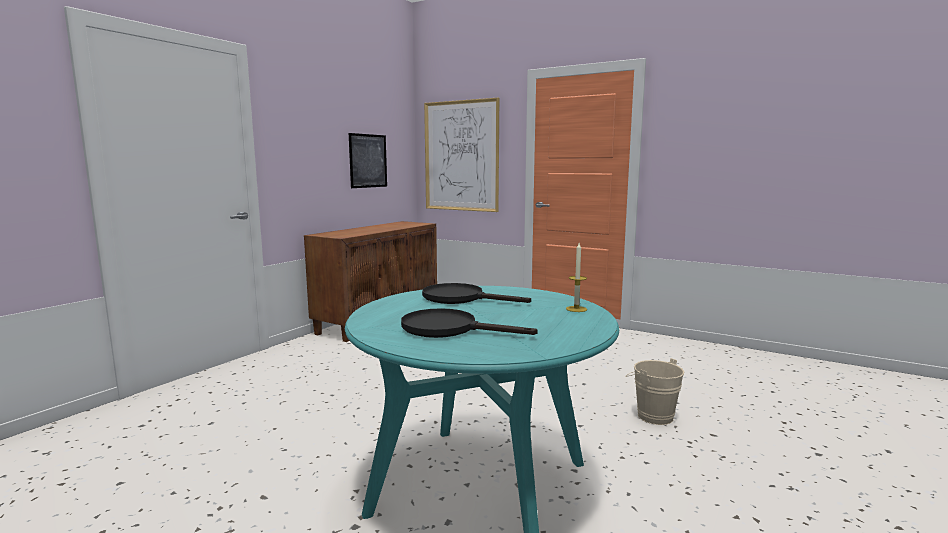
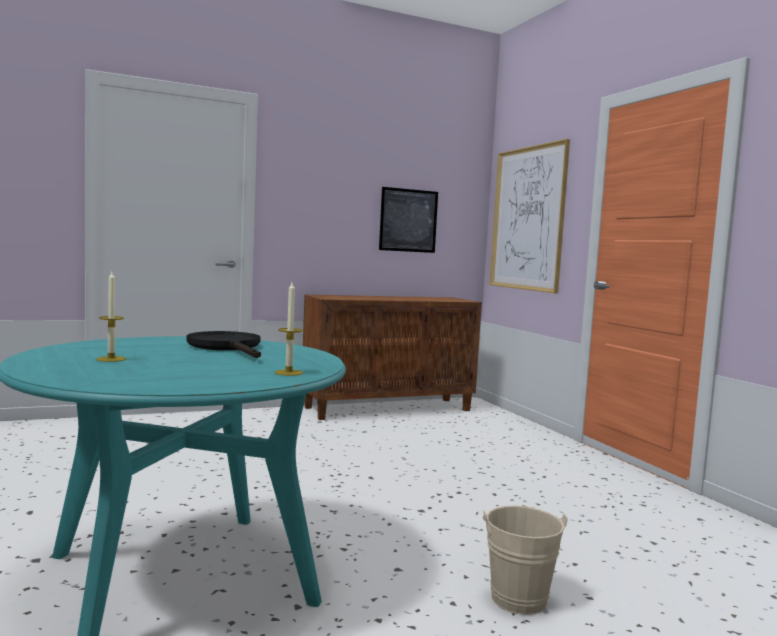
camera: 35 degrees right, 5 degrees down
(449, 329) = (111, 359): black frying pan -> candle

